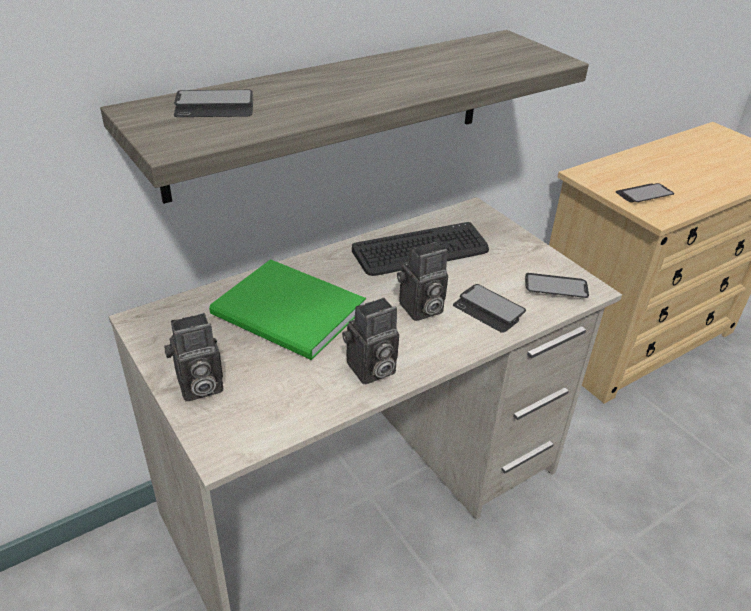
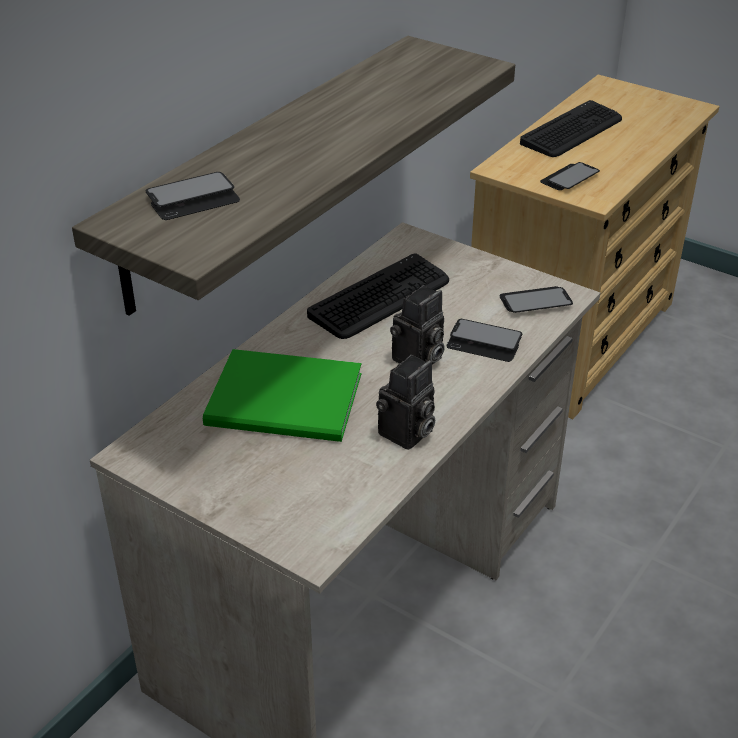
camera: 20 degrees left, 0 degrees up
(198, 387) = (245, 501): camera -> none
(666, 159) = (572, 131): none -> keyboard

